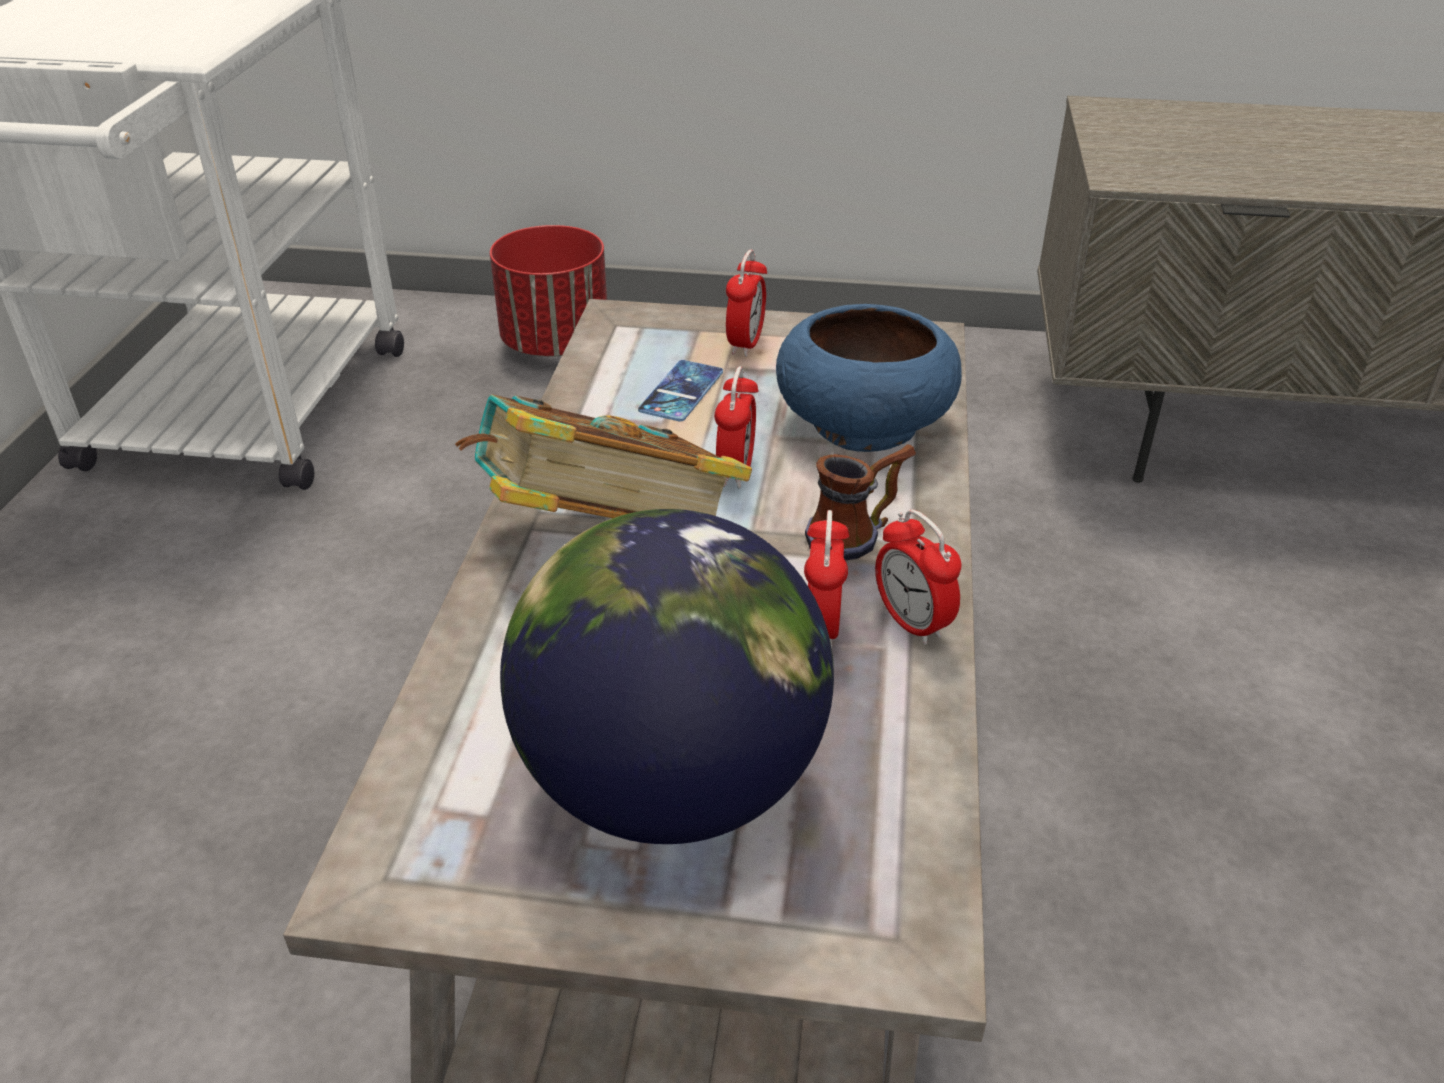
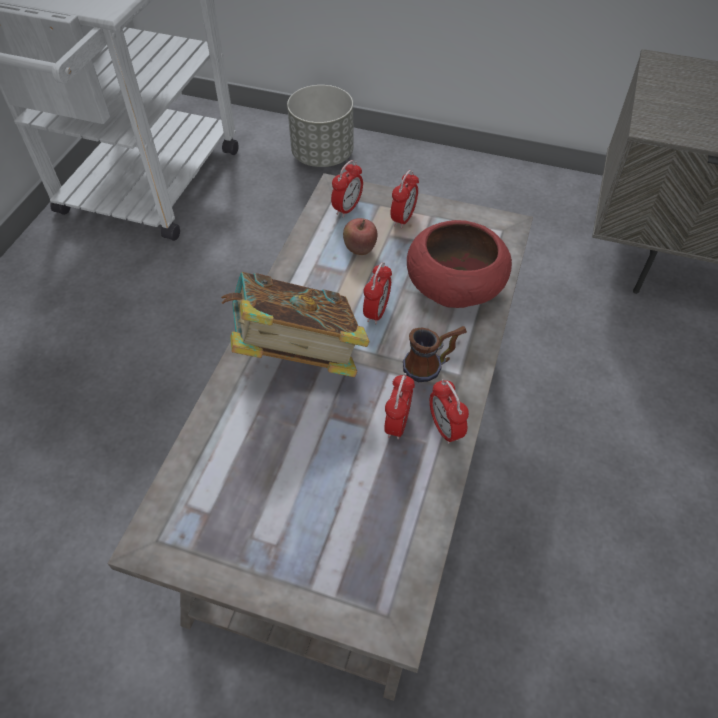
camera: 10 degrees right, 15 degrees up
(556, 344) = (323, 155): red planter -> grey planter
(644, 339) = (347, 208): none -> alarm clock
(671, 782) = (300, 508): globe -> none
(681, 391) = (359, 250): phone -> apple
(862, 425) = (454, 287): blue bowl -> red bowl

